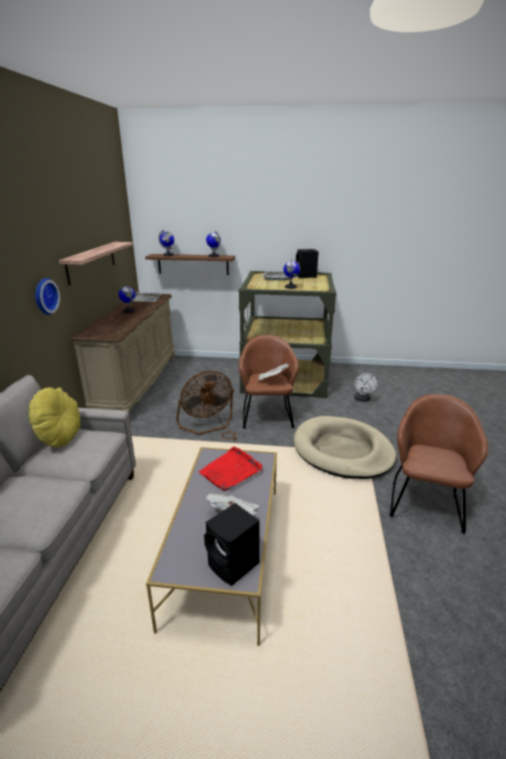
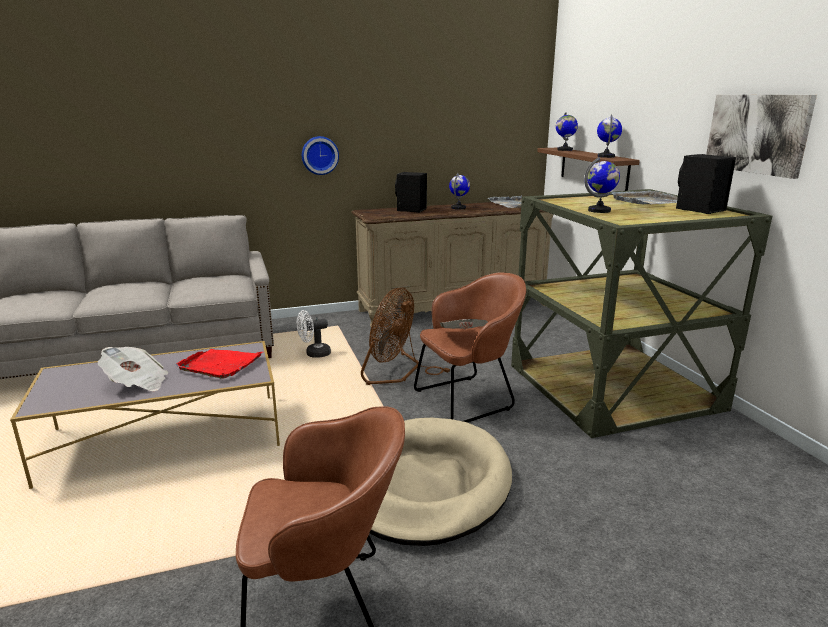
camera: 65 degrees right, 5 degrees down
(61, 439) = (219, 278): yellow pillow -> none
(91, 262) = (425, 137): shelf -> none
(212, 427) = (402, 370): brown fan -> brown fan turned 105 degrees counterclockwise
(234, 565) = (56, 398): black speaker -> black speaker (411, 210)
(313, 236) = (757, 133): none -> picture
(362, 399) = (637, 479): white fan -> white fan (314, 354)

